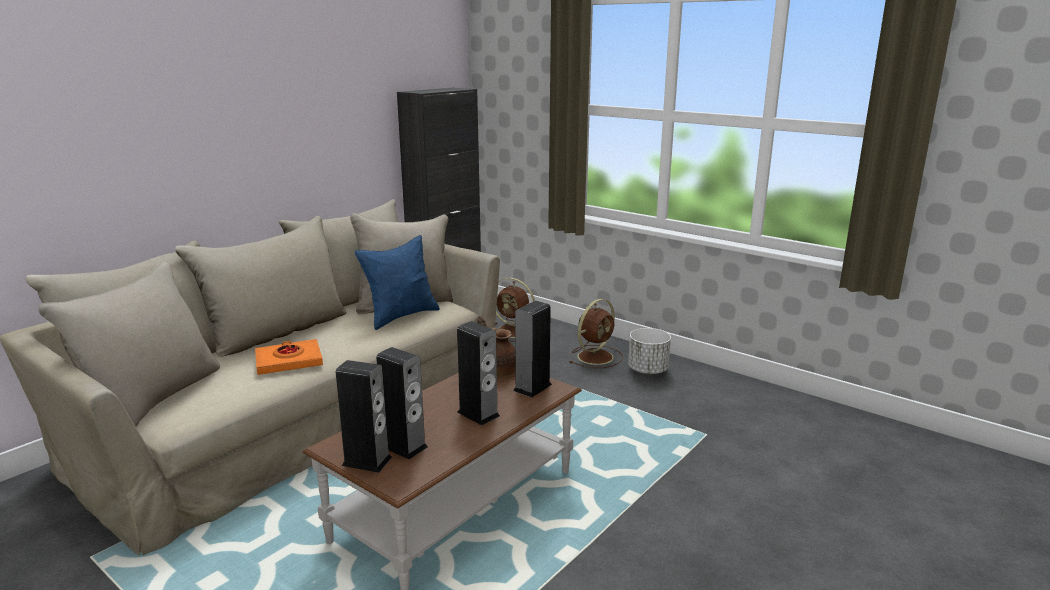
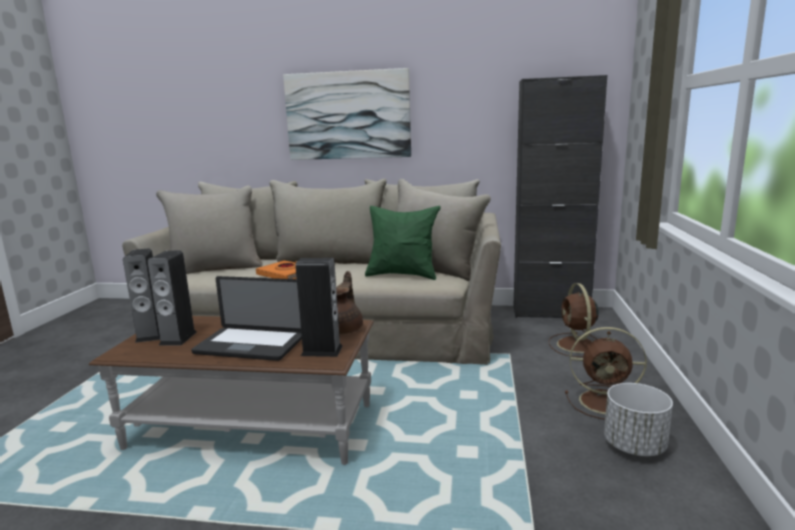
camera: 60 degrees right, 5 degrees down
(224, 139) = (348, 115): none -> picture
(401, 316) = (403, 275): blue pillow -> green pillow
(478, 414) = (250, 345): speaker -> laptop

